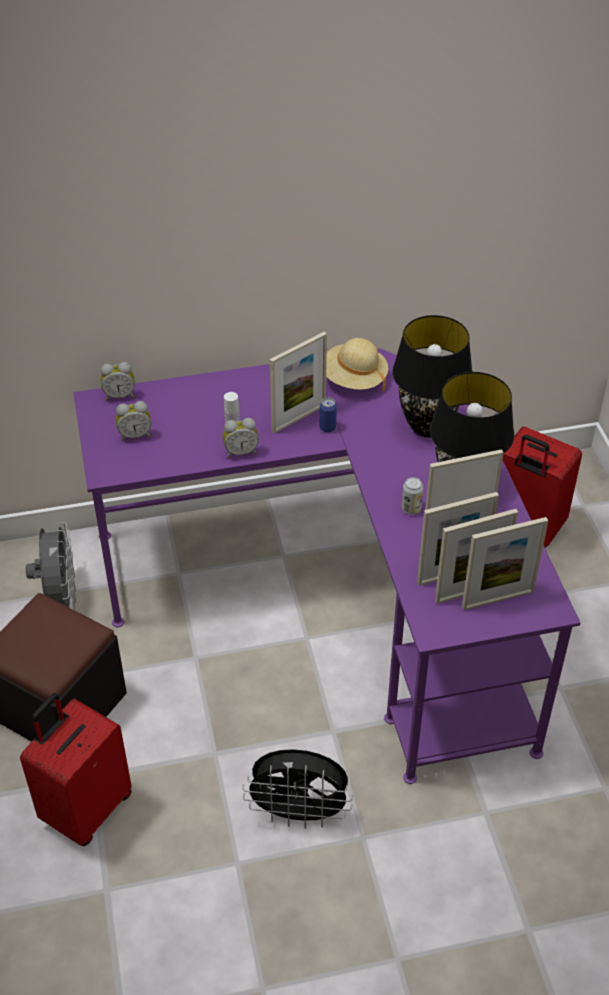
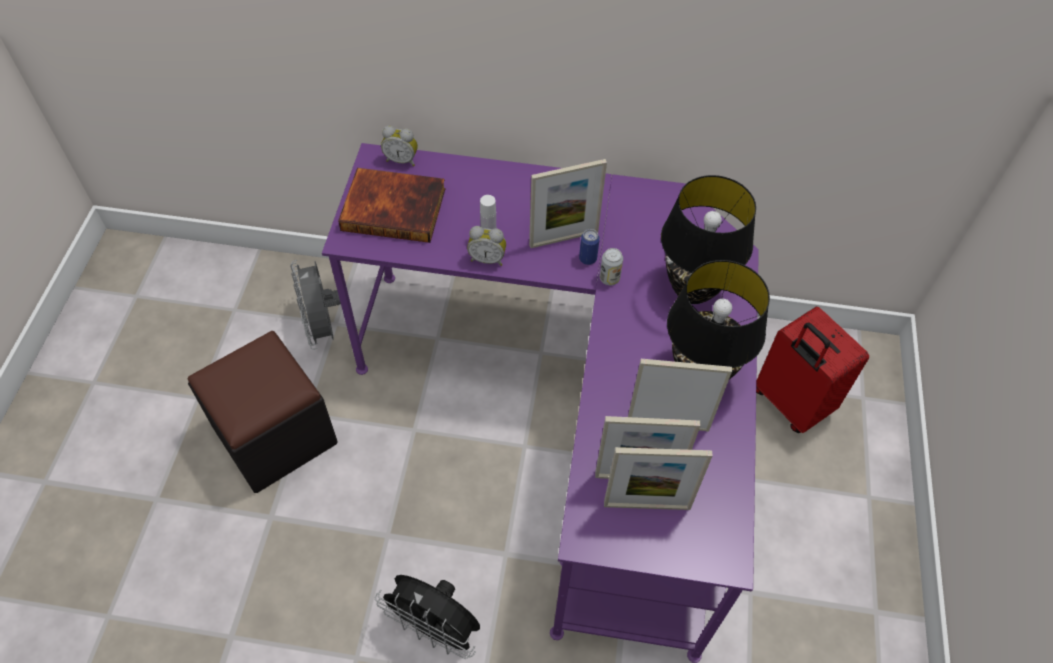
camera: 20 degrees right, 10 degrees up
(60, 598) = (323, 328): grey fan -> grey fan turned 150 degrees clockwise
(86, 809) = (250, 547): red suitcase -> none
(135, 435) = (395, 208): alarm clock -> book
(354, 379) = (641, 211): beige hat -> none
(411, 509) = (630, 382): can -> can (609, 278)
(498, 599) = (672, 526): picture frame -> none

